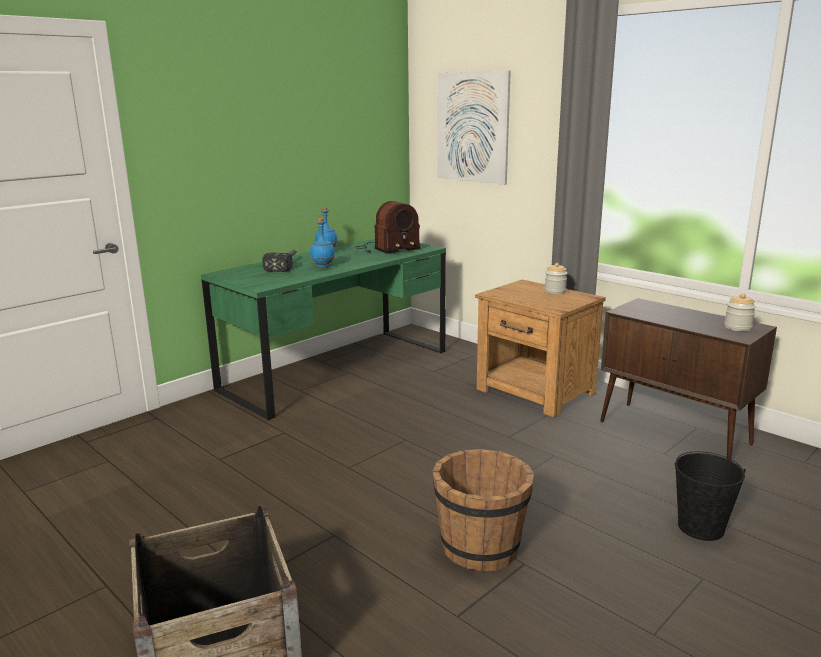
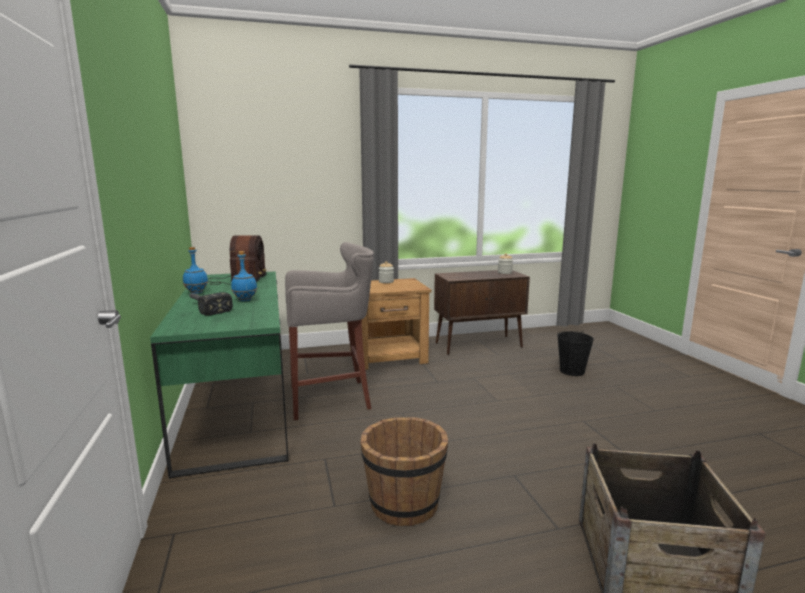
camera: 60 degrees left, 5 degrees down
(396, 398) = (332, 398): none -> grey stool
(472, 127) = (266, 170): picture -> none
(481, 547) = (560, 427): brown bucket -> brown bucket (404, 504)

